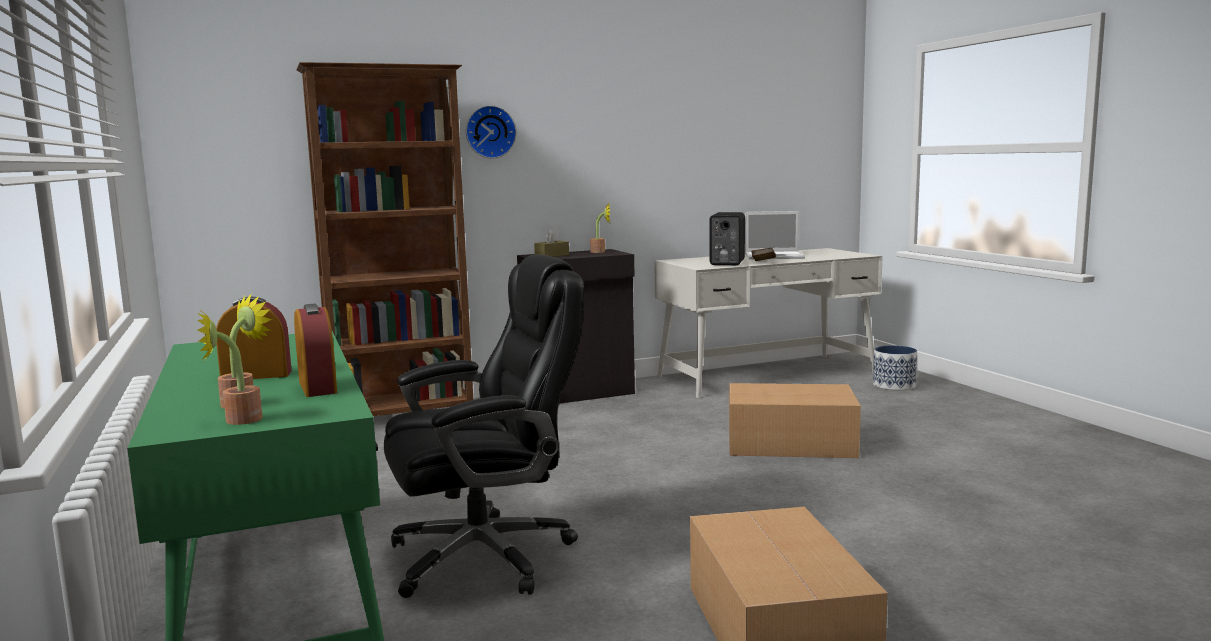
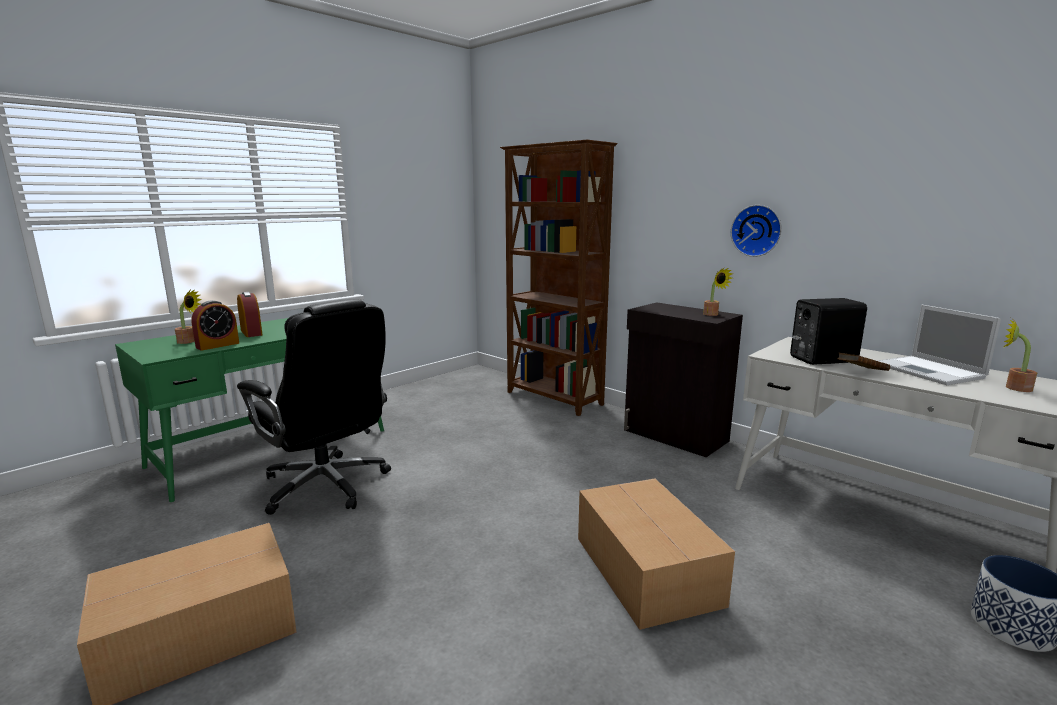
camera: 65 degrees right, 5 degrees up
(236, 420) = (151, 347): potted plant -> potted plant (1012, 387)
(490, 132) = (648, 194): wall clock -> wall clock (757, 230)
(552, 255) = (663, 308): brown tissue box -> none

